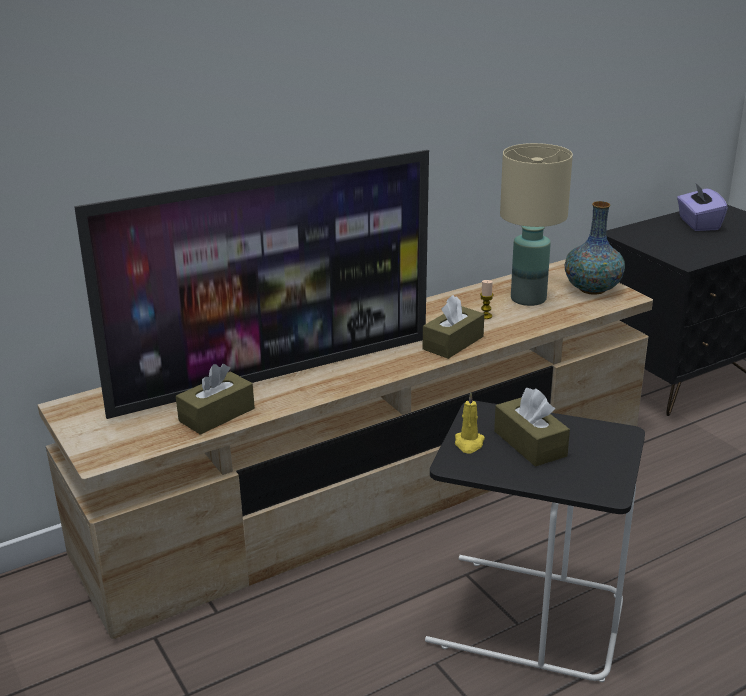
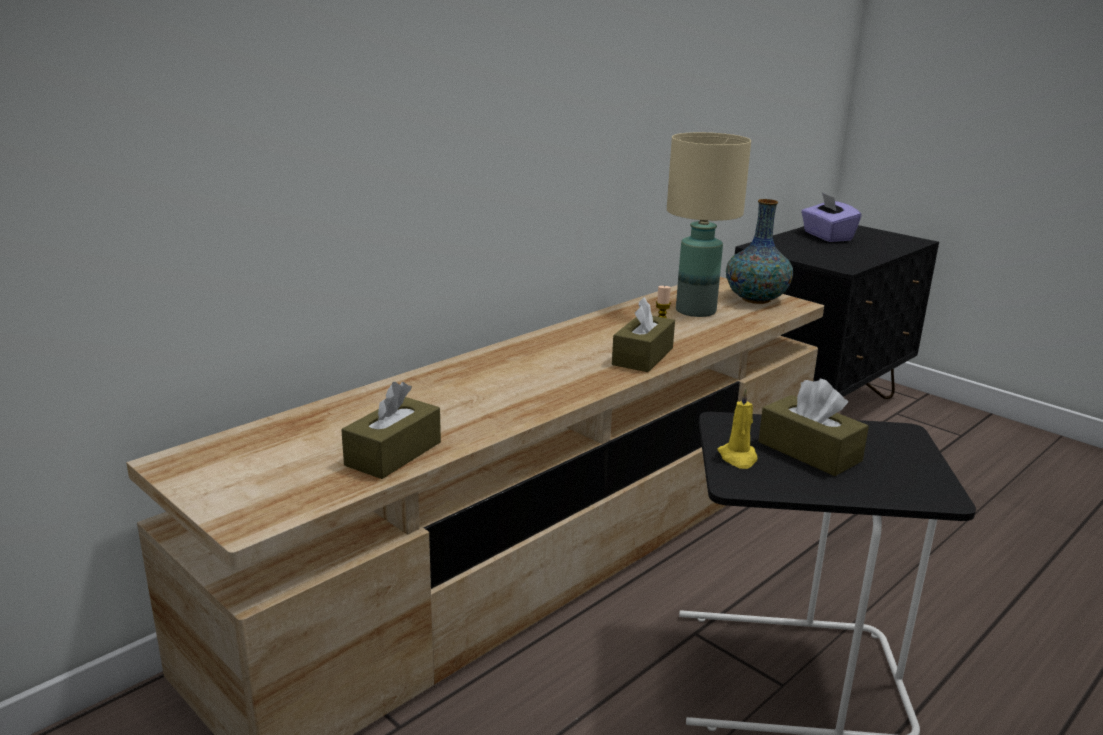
camera: 15 degrees left, 5 degrees down
(275, 374) = (447, 402): television -> none

